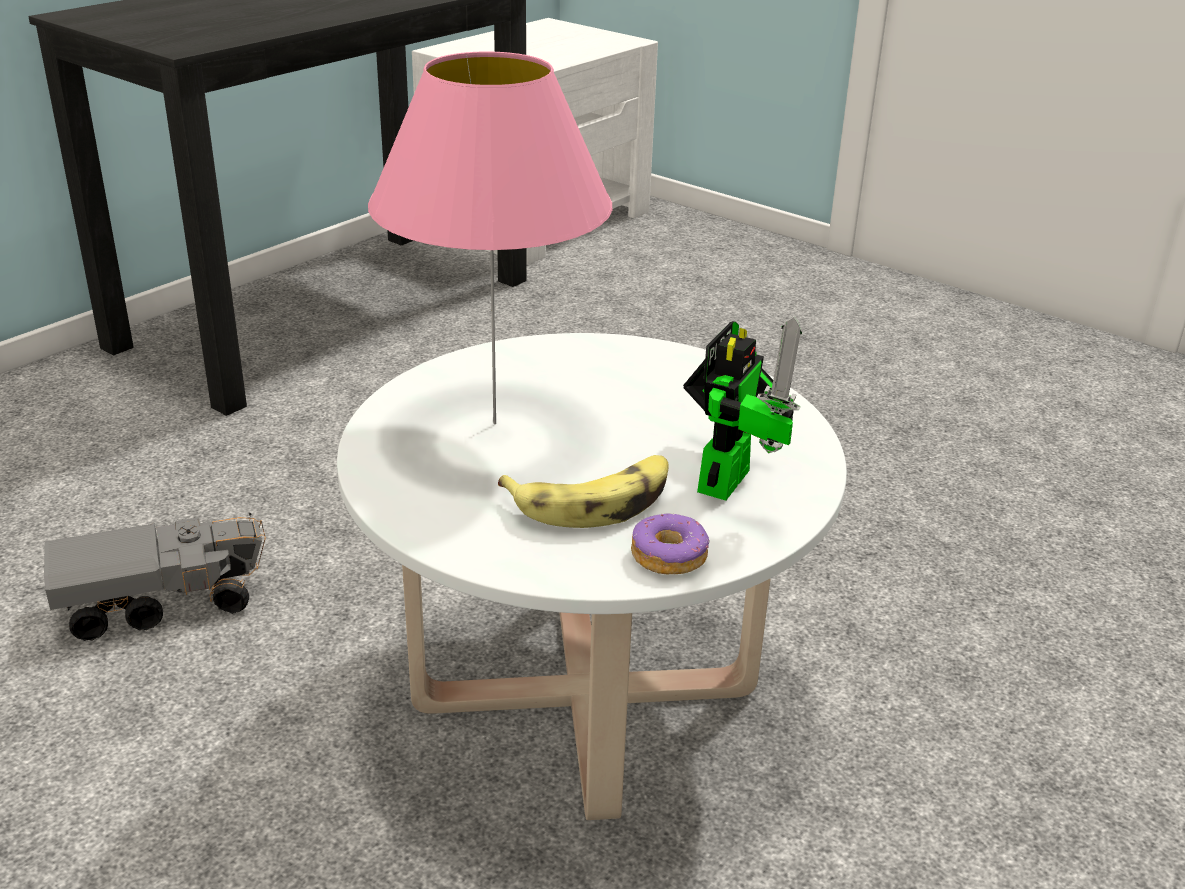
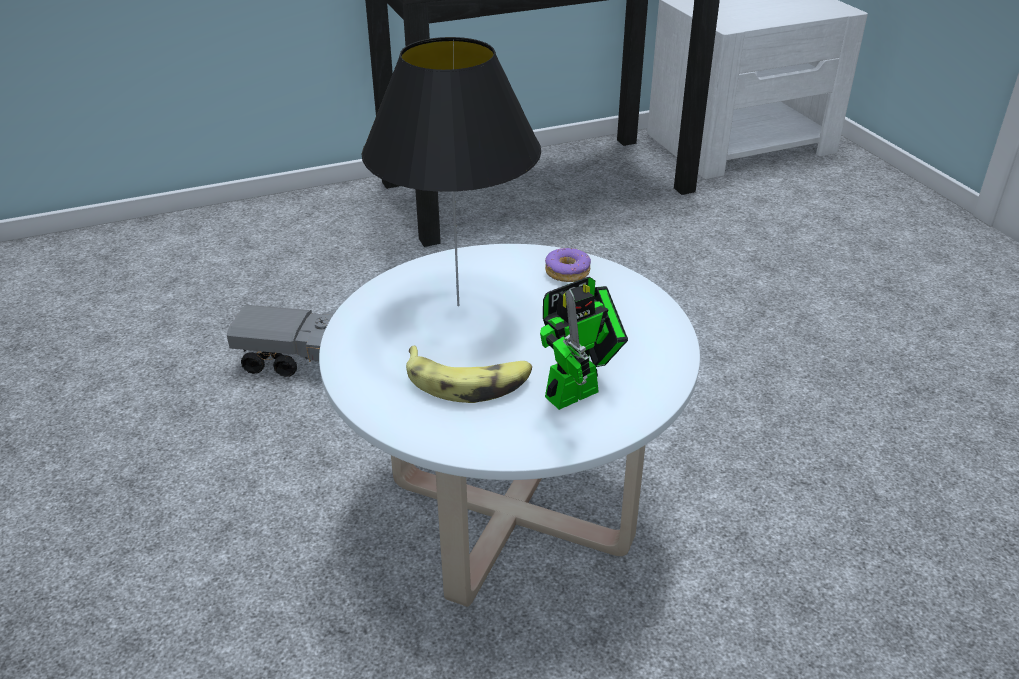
camera: 30 degrees right, 5 degrees up
(493, 423) = (457, 305): pink table lamp -> black table lamp
(669, 556) = (480, 437): donut -> donut (567, 272)

